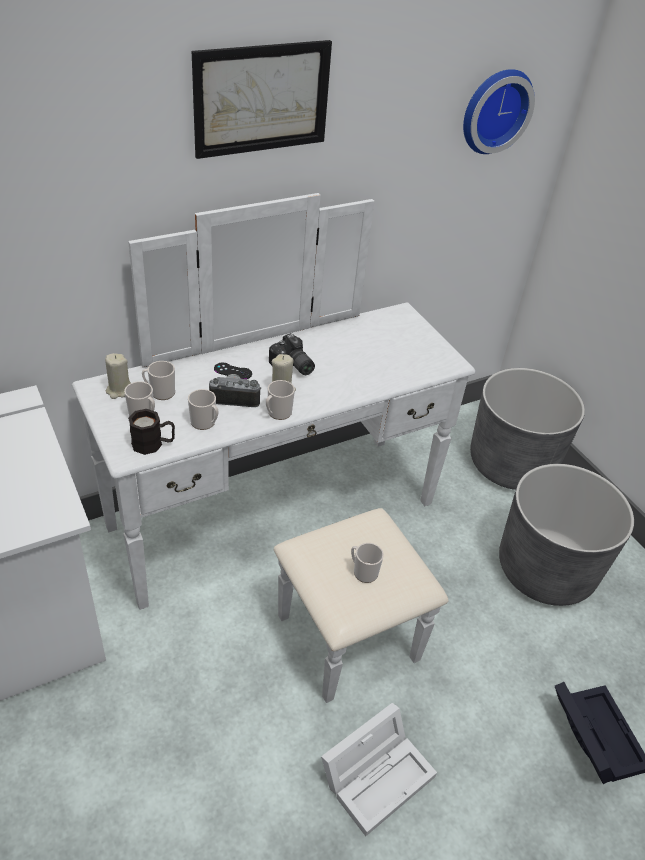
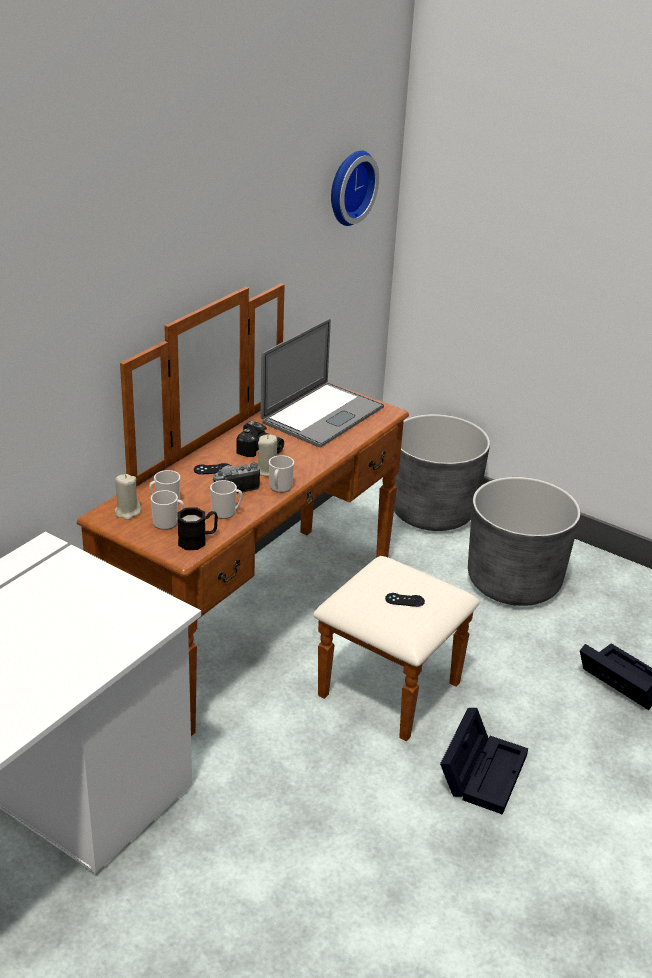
camera: 25 degrees left, 10 degrees down
(262, 99) = (199, 214): picture -> none
(291, 540) = (285, 635): white dresser -> brown dresser
(363, 571) = (404, 600): mug -> black game controller
(378, 773) = (482, 770): white storage box -> black storage box
(384, 346) = (322, 415): none -> laptop

